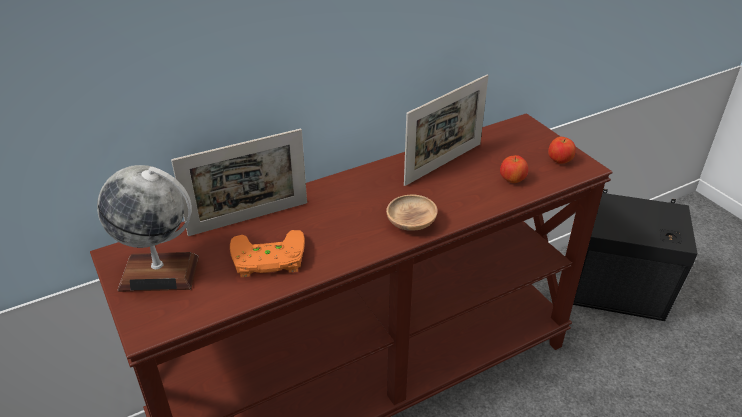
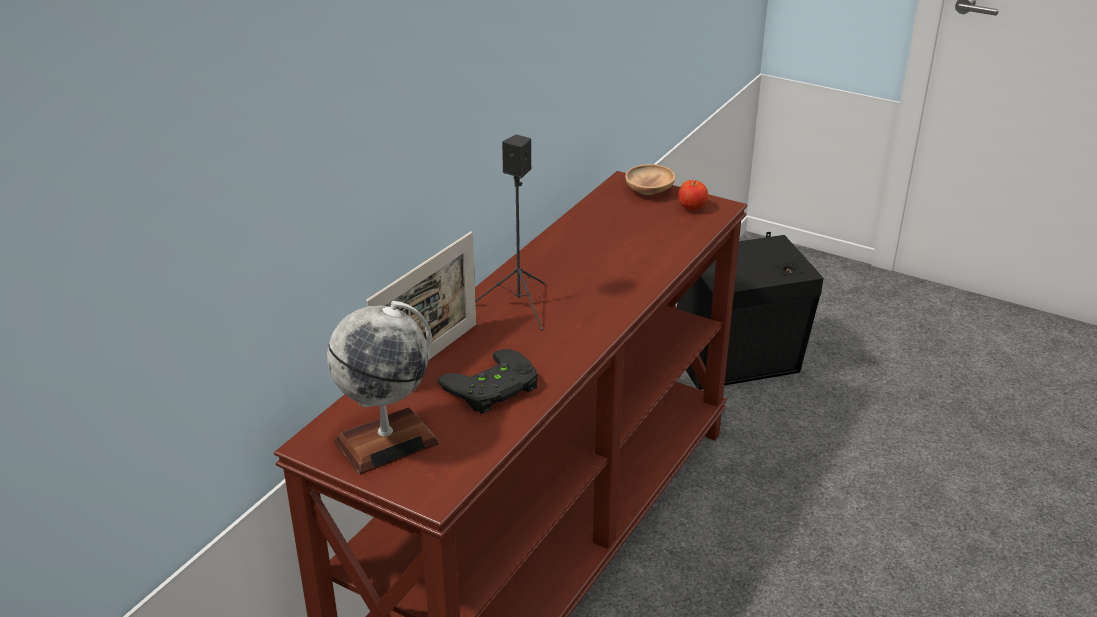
camera: 30 degrees left, 5 degrees down
(268, 260) = (494, 390): orange game controller -> black game controller
(351, 199) = (520, 306): none -> black speaker
(411, 224) = (605, 309): brown bowl -> brown bowl (649, 191)
(443, 164) = (581, 243): picture frame -> none
(512, 180) = (664, 239): apple -> none

